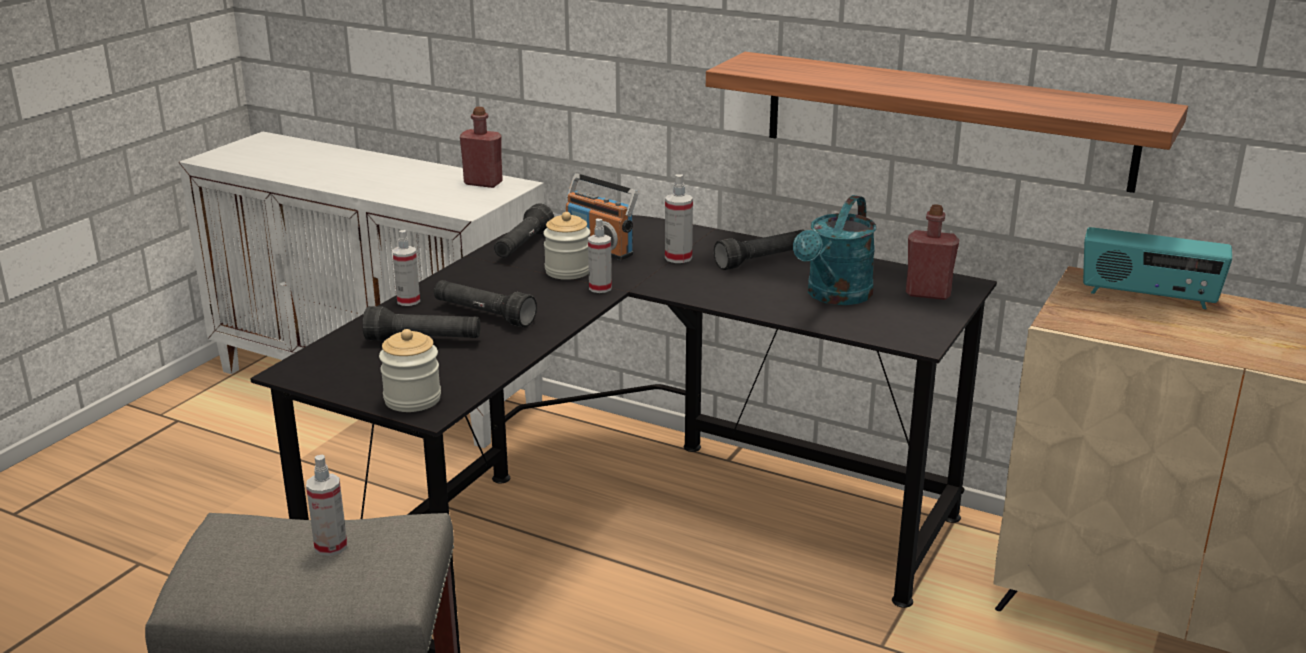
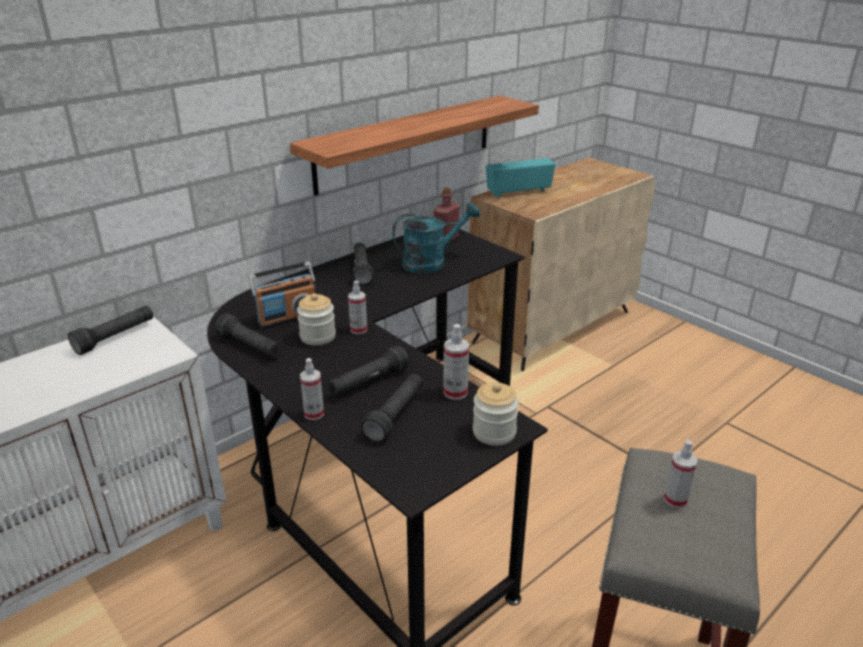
camera: 70 degrees left, 5 degrees up
(483, 183) = (116, 337): red bottle -> black flashlight
(678, 258) = (332, 294): spray bottle -> spray bottle (455, 392)
(835, 296) = (431, 262): turquoise watering can -> turquoise watering can turned 75 degrees counterclockwise
(1148, 297) = (518, 192): radio -> radio turned 150 degrees counterclockwise

